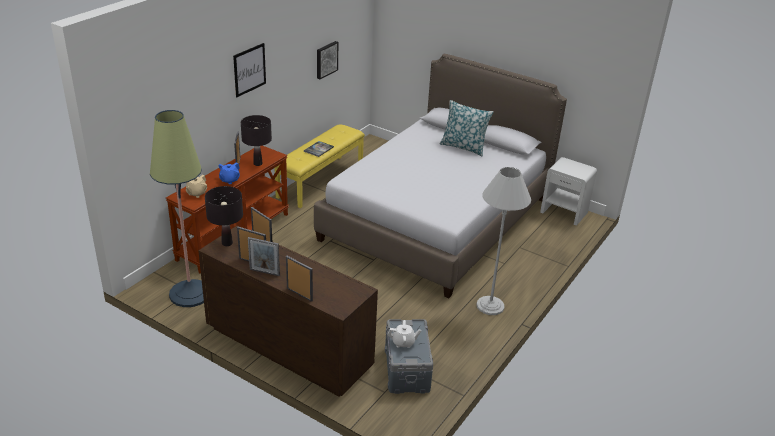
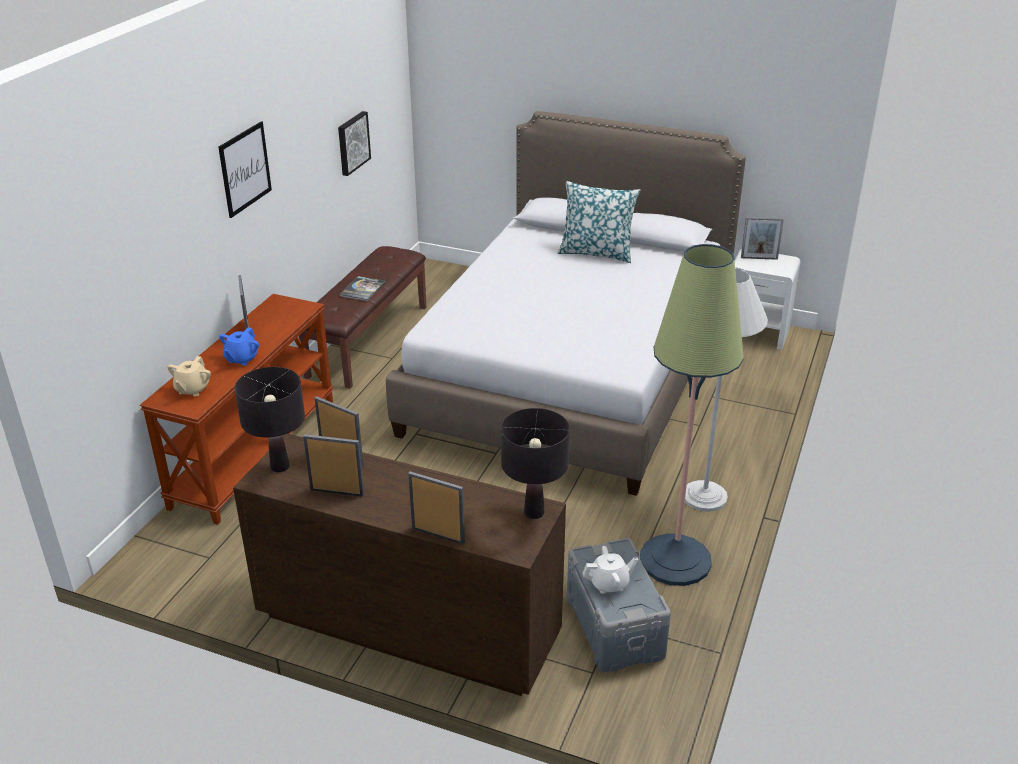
camera: 10 degrees left, 0 degrees up
(190, 294) = (210, 562): floor lamp -> floor lamp (675, 560)
(257, 163) = (280, 325): black table lamp -> black table lamp (534, 512)
(264, 272) = (363, 506): picture frame -> picture frame (759, 258)
(320, 180) = (367, 340): yellow bench -> brown bench

